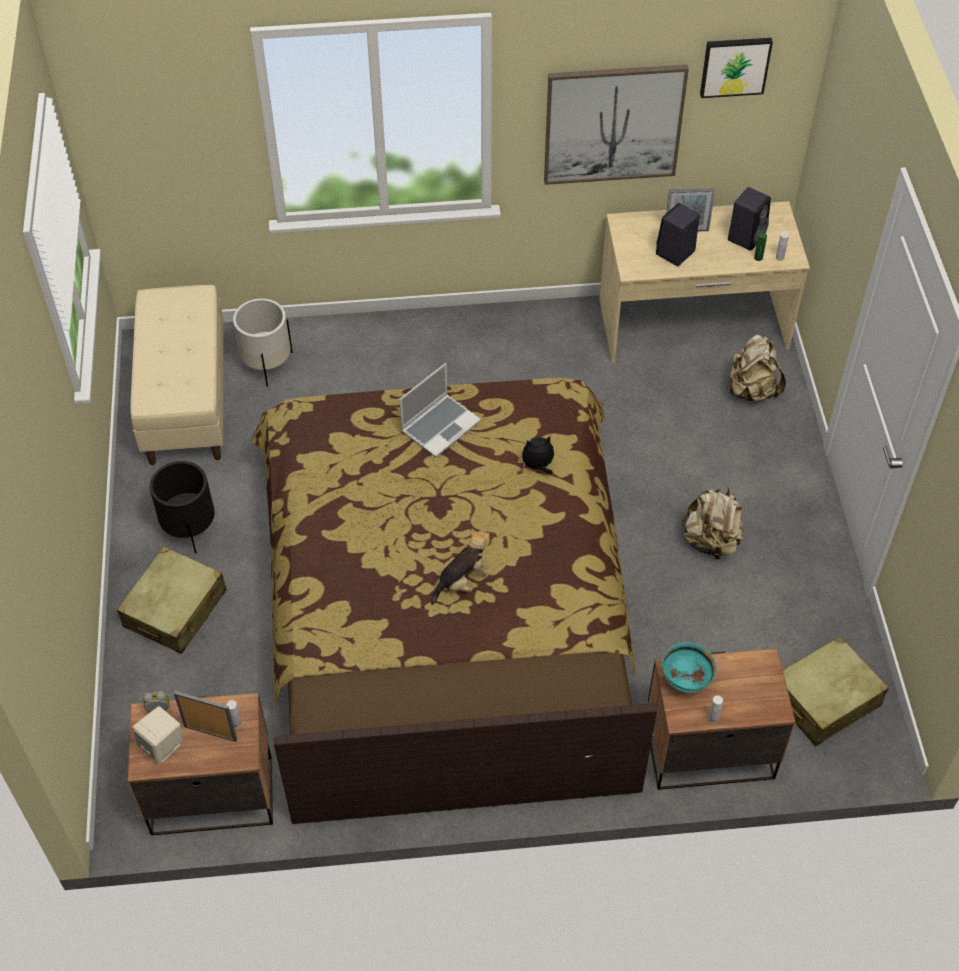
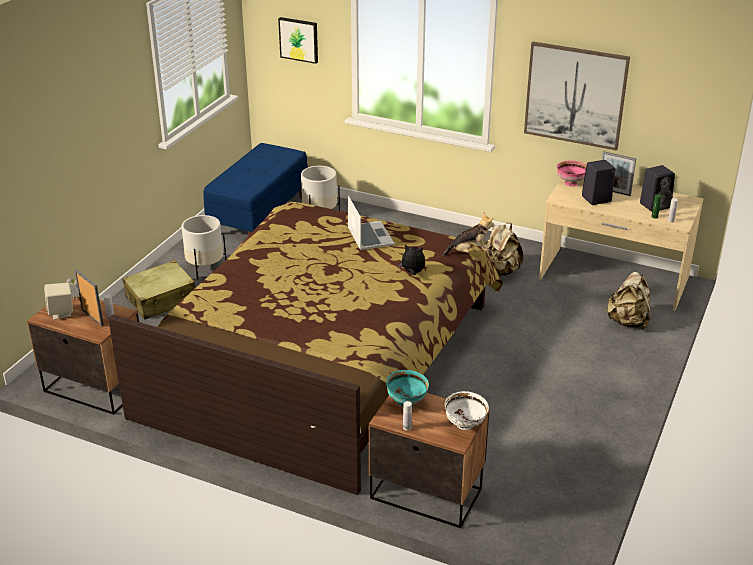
camera: 30 degrees right, 20 degrees down
(185, 399) = (259, 215): beige bench -> blue bench
(189, 528) = (205, 268): black planter -> white planter
(440, 425) = (369, 236): laptop -> laptop turned 90 degrees counterclockwise
(462, 581) = (310, 306): plush toy -> plush toy (469, 252)
(627, 235) = (570, 183): none -> pink bowl
(711, 541) = (528, 386): beige backpack -> beige backpack (500, 271)
(735, 66) = (665, 66): picture -> picture (299, 39)
(768, 682) = (465, 424): none -> white bowl
(824, 700) = (537, 500): beige suitcase -> none

